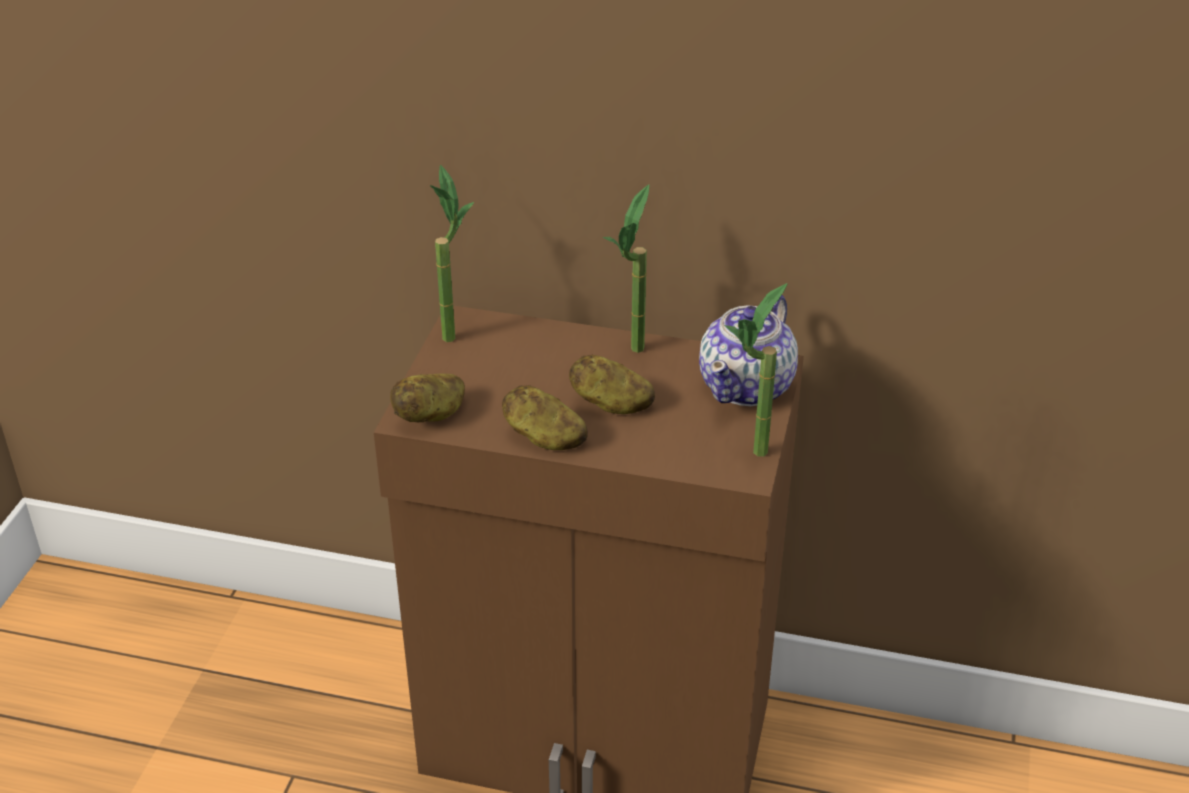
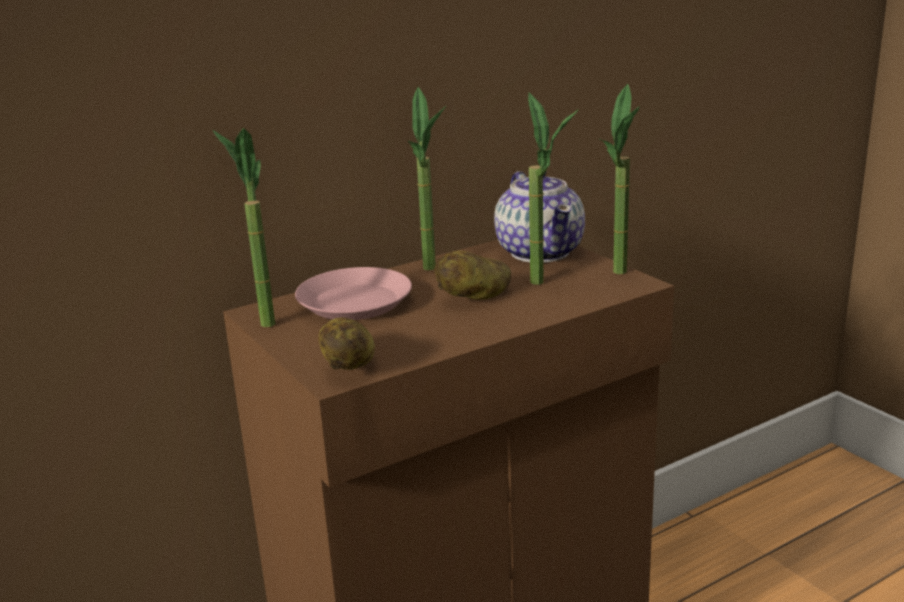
camera: 45 degrees left, 15 degrees down
(528, 353) = (354, 303): none -> pink plate
(544, 438) = (469, 333): potato -> none
(679, 428) = (547, 286): none -> potted plant

